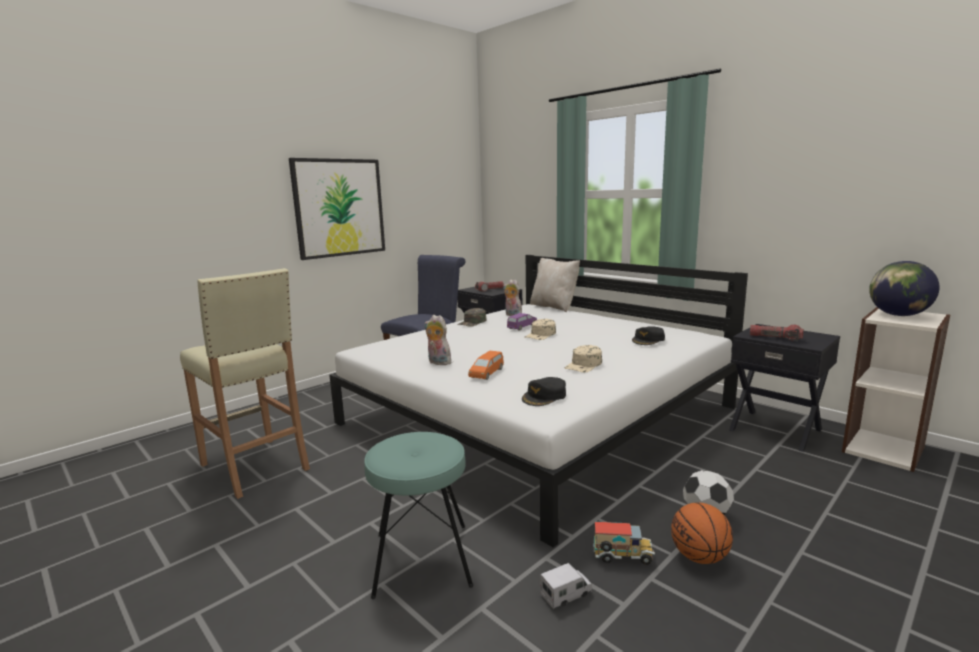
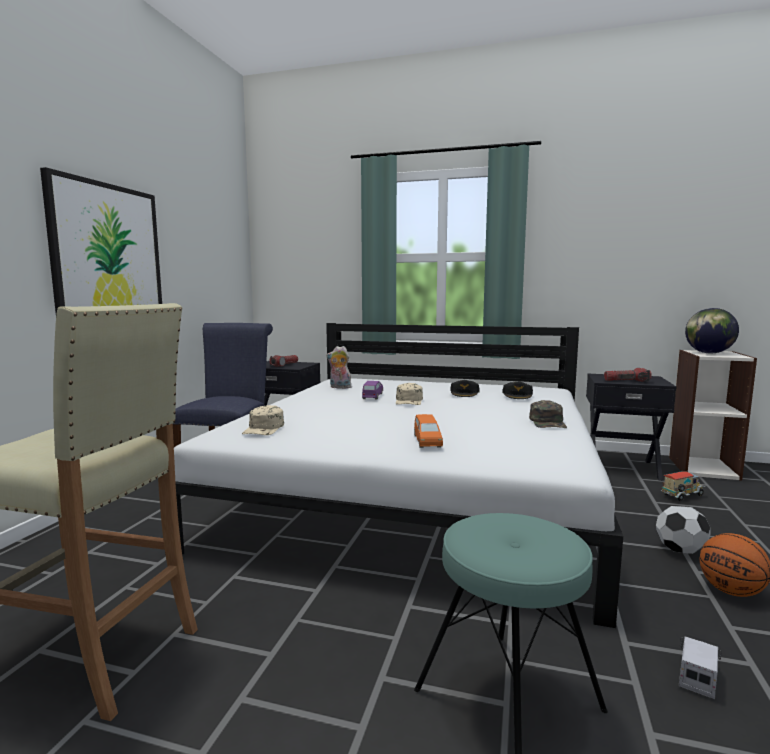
camera: 30 degrees left, 5 degrees down
(438, 362) = (346, 439): plush toy -> none
(472, 322) = (307, 397): green cap -> green cap (548, 422)
(544, 396) = (534, 453): black cap -> black cap (464, 393)
(554, 307) = (368, 378): beige pillow -> none
(584, 365) = (506, 421): beige cap -> beige cap (264, 428)
(622, 557) = (682, 615): toy truck -> toy truck (682, 496)

